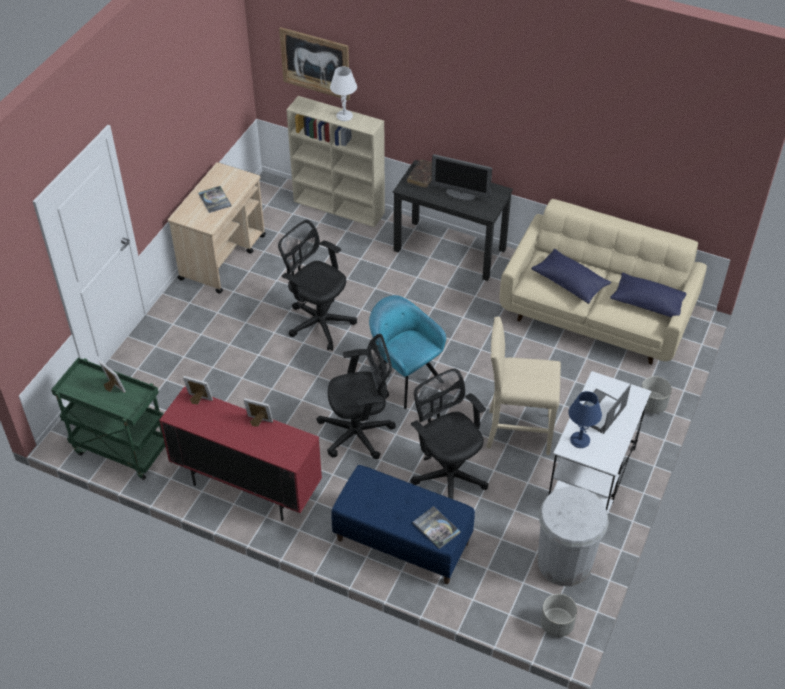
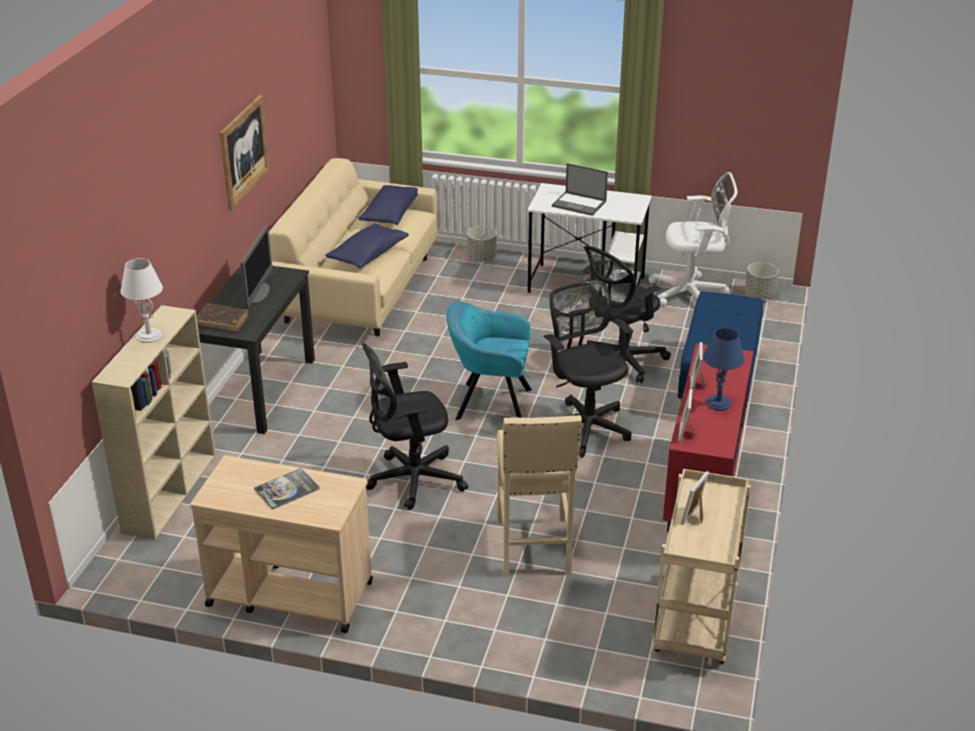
camera: 100 degrees left, 15 degrees down
(120, 449) = (696, 622): green cart -> beige cart
(315, 63) = (88, 308): picture -> picture (244, 152)
(318, 321) = (410, 480): black office chair -> black office chair turned 45 degrees clockwise
(404, 377) = (489, 403): turquoise armchair -> turquoise armchair turned 60 degrees clockwise
(436, 528) = (736, 308): book -> none
(517, 431) = (543, 327): beige stool -> beige stool (533, 548)
(564, 562) = (691, 294): white trash can -> white office chair
(579, 440) = (619, 211): blue table lamp -> blue table lamp (718, 403)

